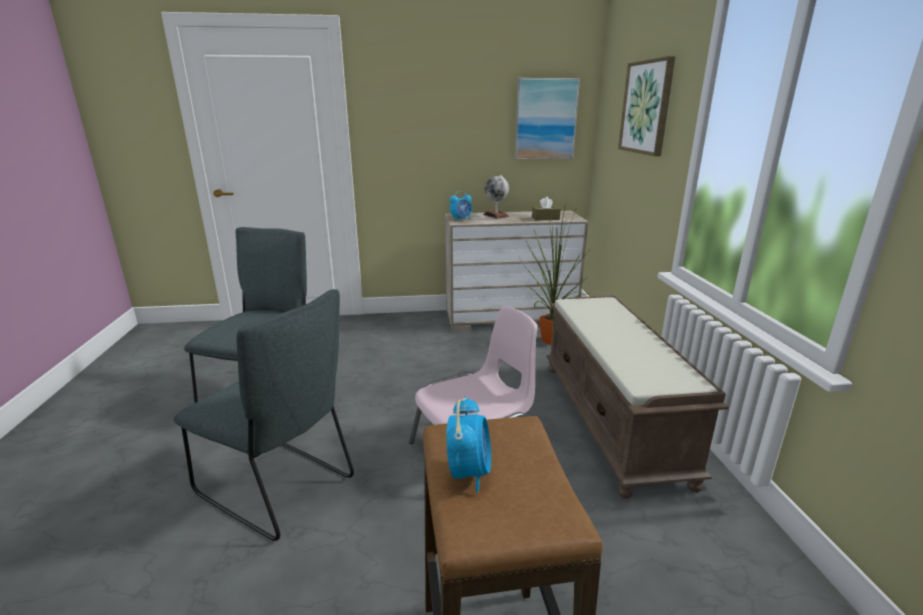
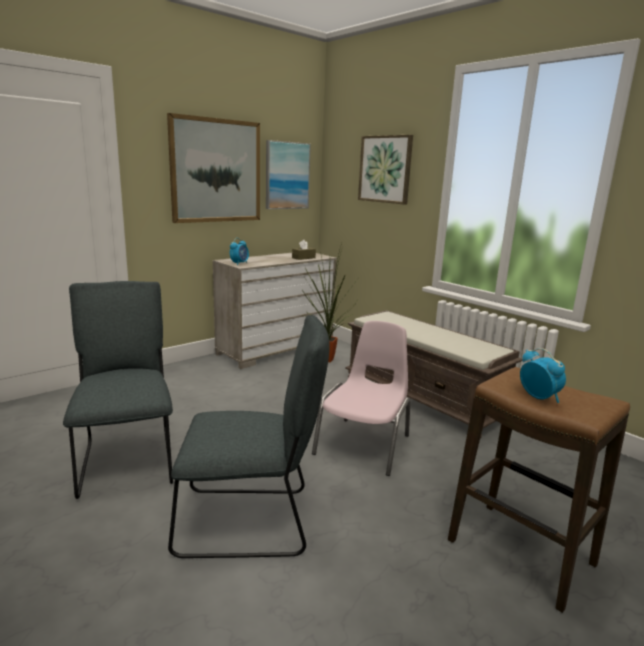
camera: 35 degrees left, 5 degrees down
(452, 117) = (216, 171): none -> picture
(496, 215) = (261, 258): globe -> none

